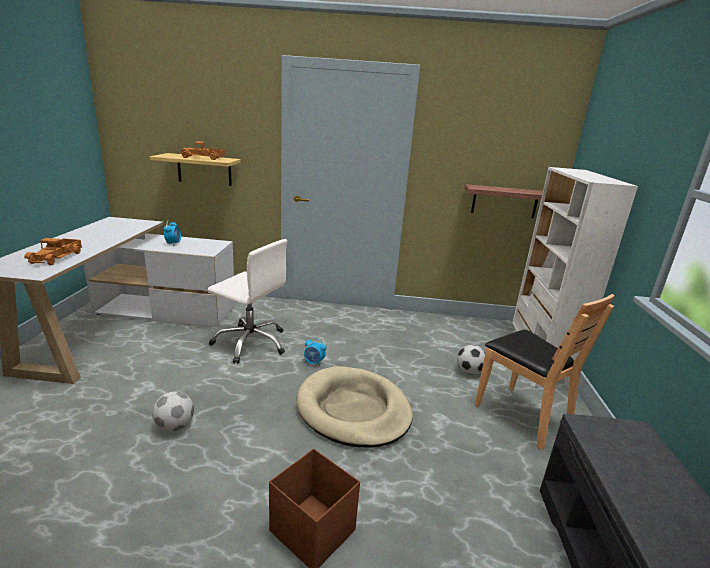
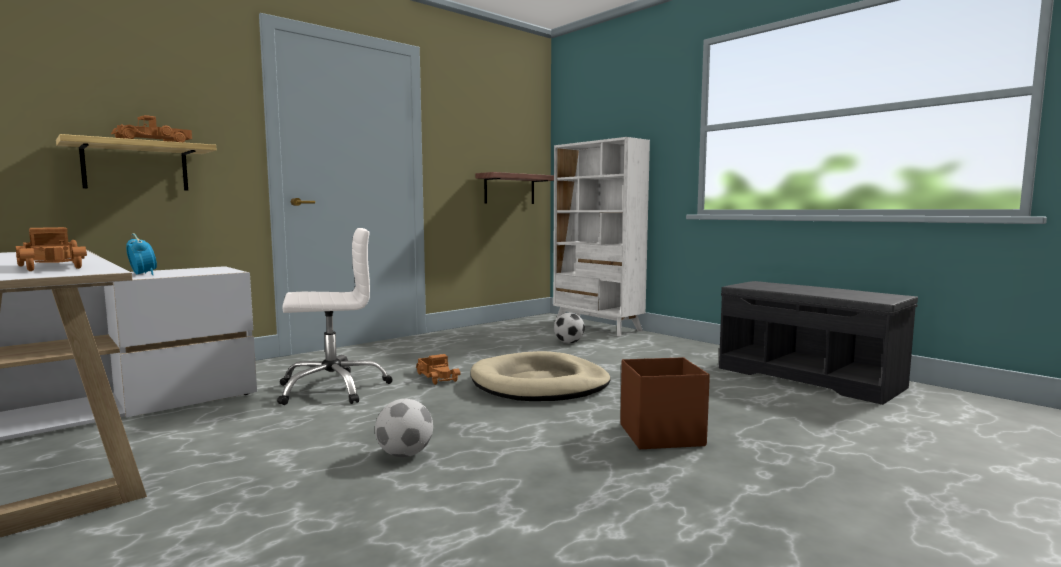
camera: 45 degrees left, 15 degrees down
(314, 363) = (438, 376): alarm clock -> toy truck
(521, 416) = (644, 348): brown chair -> none

